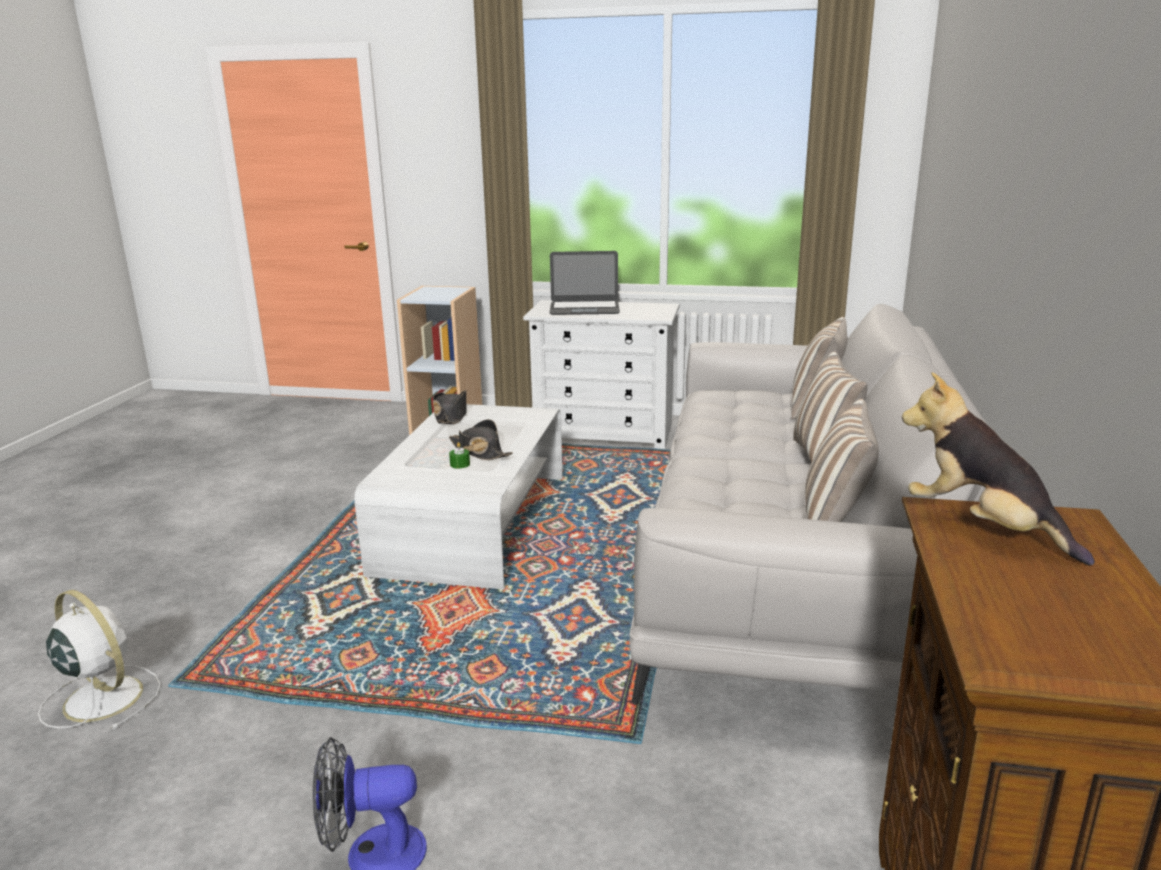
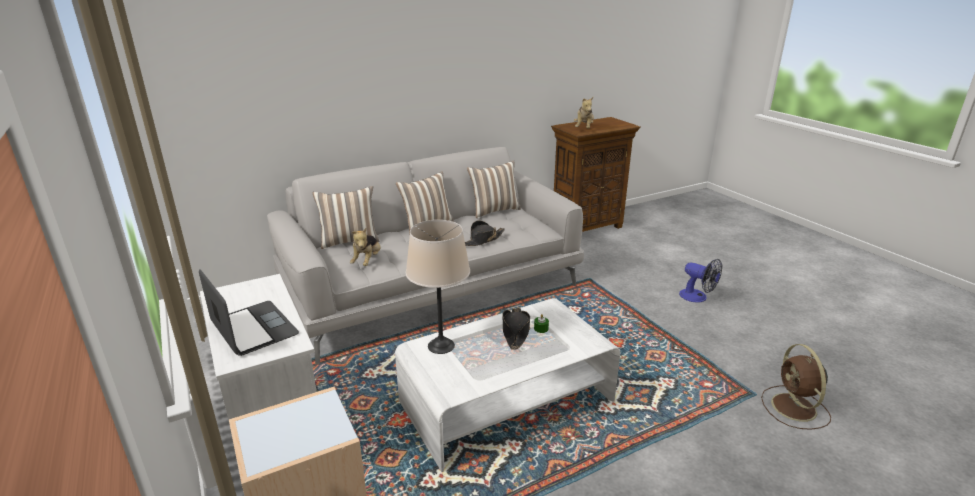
camera: 130 degrees left, 5 degrees up
(101, 697) = (795, 408): white fan -> brown fan
(451, 416) = (472, 382): black hat -> black hat (482, 240)
(523, 419) = (441, 345): none -> beige table lamp
(736, 405) = (367, 261): none -> plush toy

